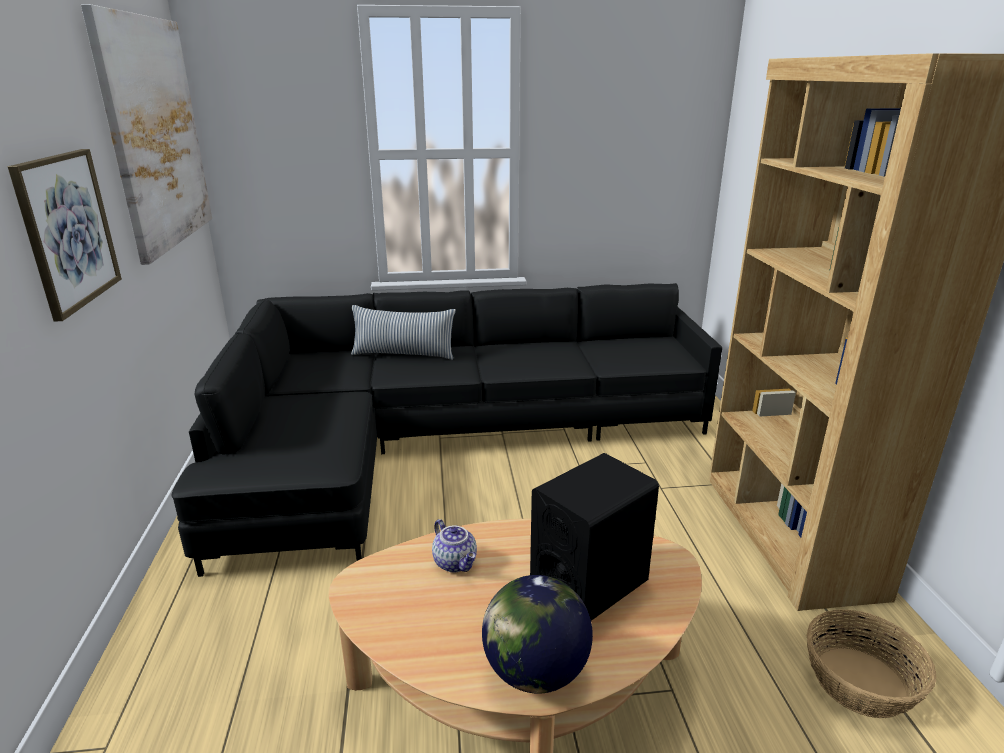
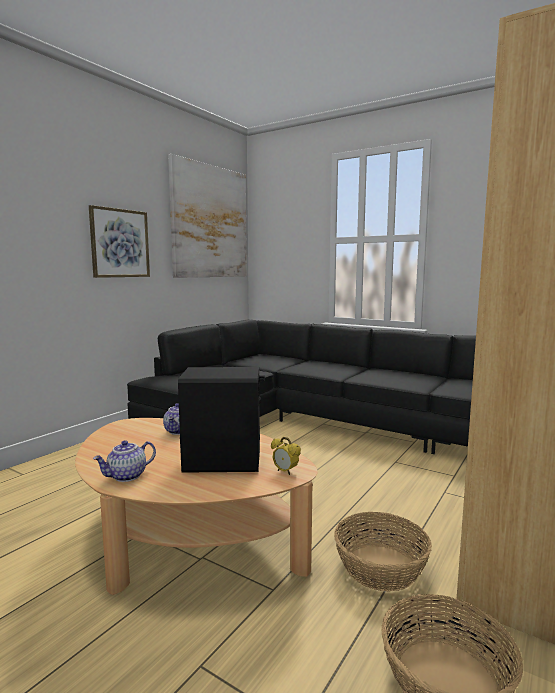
camera: 40 degrees right, 15 degrees down
(403, 354) = (316, 363): pillow -> none
(536, 672) = (127, 476): globe -> teapot
(664, 565) = (285, 472): none -> alarm clock
(714, 606) = (381, 567): none -> basket

